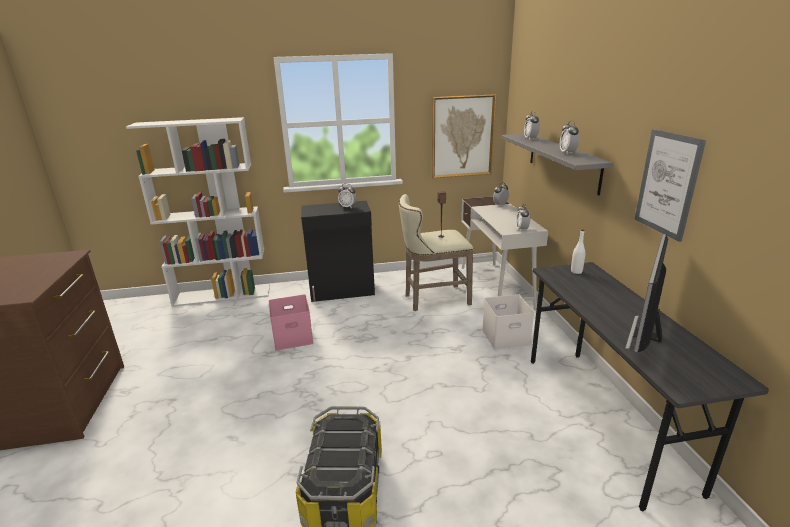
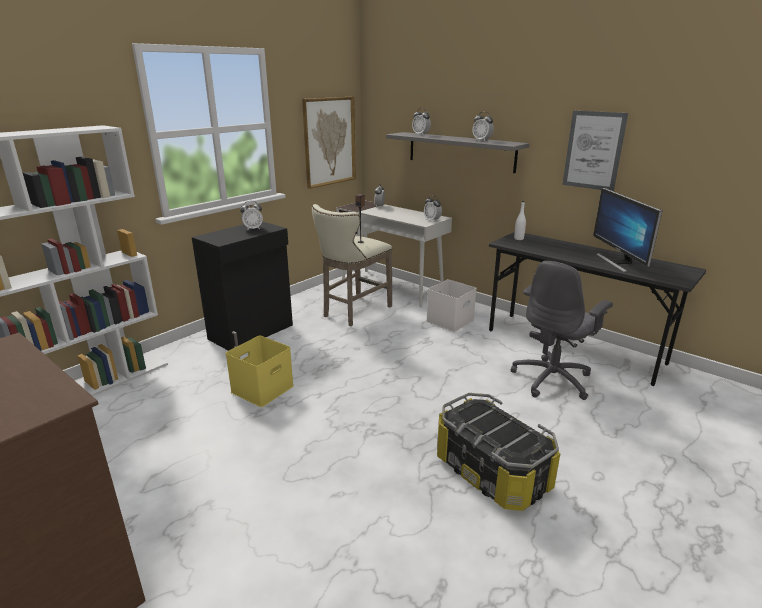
camera: 40 degrees left, 0 degrees up
(293, 336) = (262, 388): pink storage box -> yellow storage box
(525, 440) = (552, 379): none -> grey office chair

